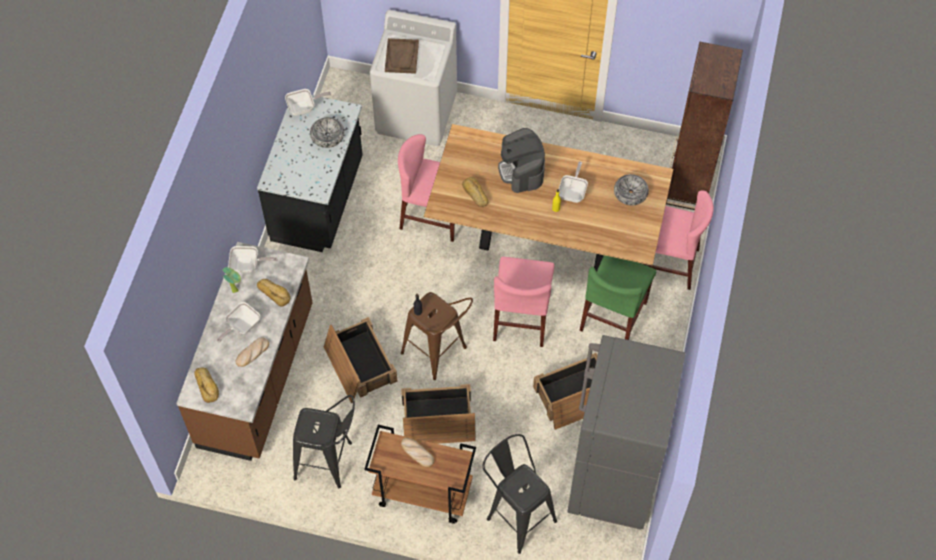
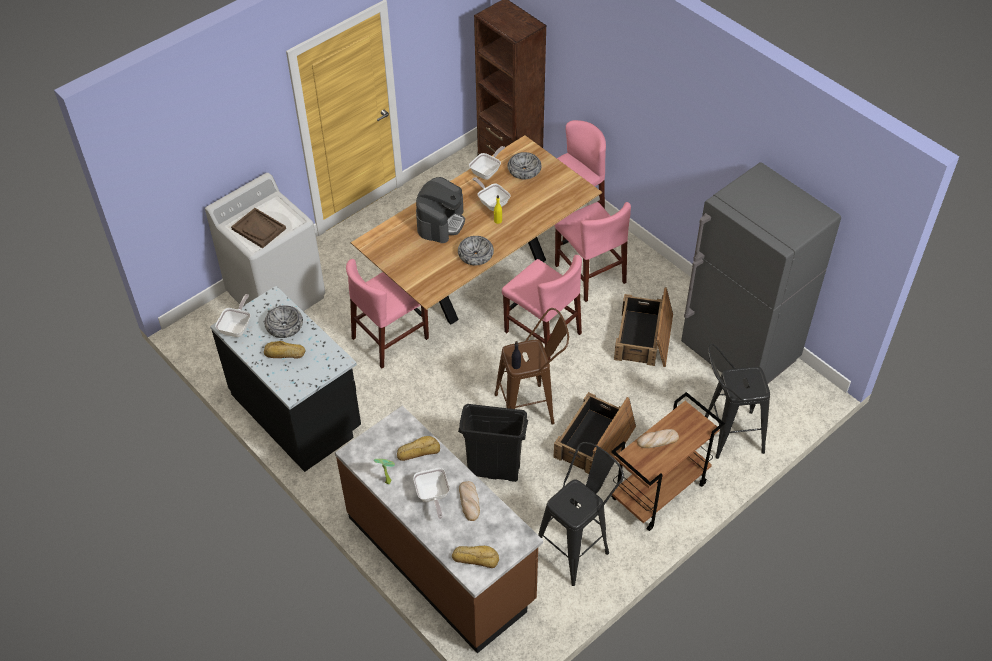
camera: 55 degrees left, 10 degrees down
(248, 265) = (370, 456): frying pan -> frying pan (487, 172)
(359, 364) = (493, 471): crate -> black trash can
(474, 194) = (436, 263): bread -> bread (284, 354)
(506, 215) = (475, 254): none -> bowl
(521, 170) = (440, 222): coffee machine -> coffee machine turned 90 degrees counterclockwise
(613, 316) = (590, 274): green chair -> pink chair

